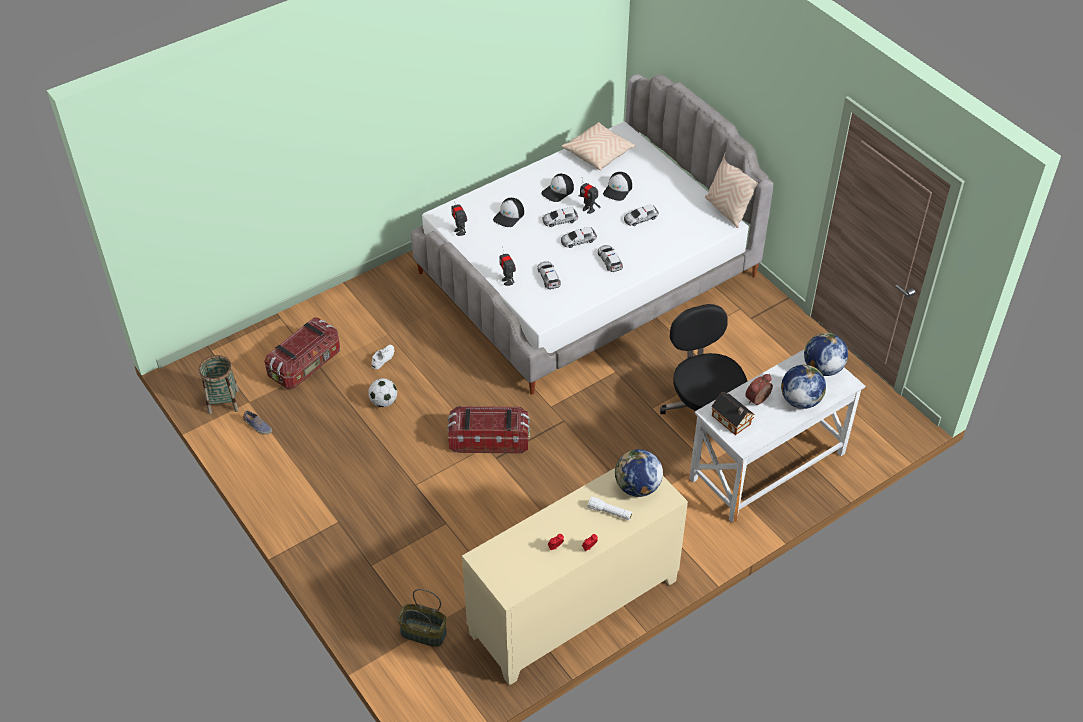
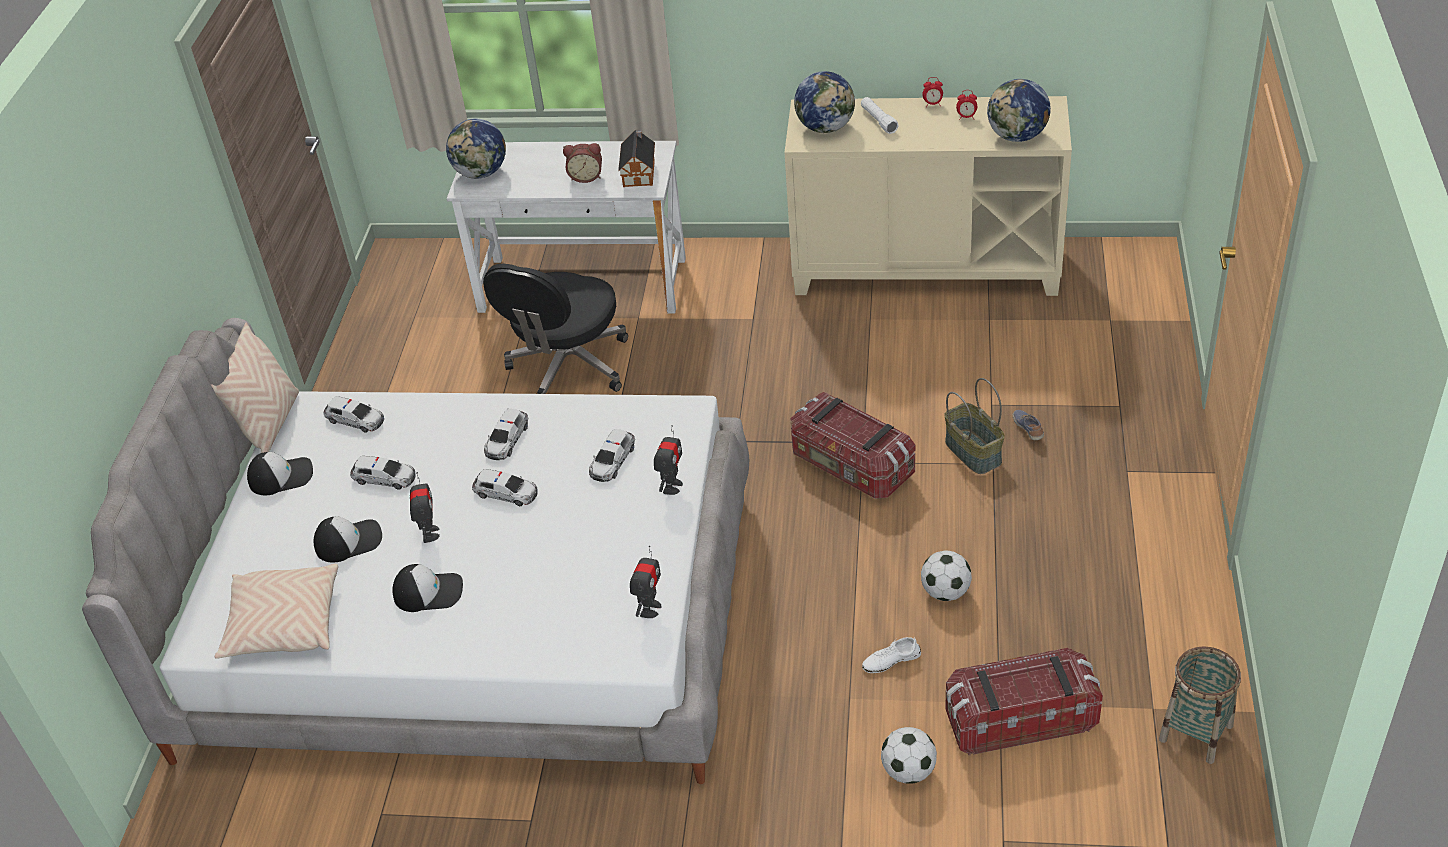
camera: 135 degrees left, 5 degrees down
(257, 426) = (1162, 659): shoe -> shoe (1028, 429)
(338, 320) = (908, 771): none -> football
(422, 633) = (1108, 318): basket -> basket (974, 452)
(509, 216) = (549, 592): cap -> cap (281, 476)
(560, 220) = (489, 540): toy car -> toy car (356, 419)
(800, 400) = (547, 158): globe -> globe (1017, 136)

